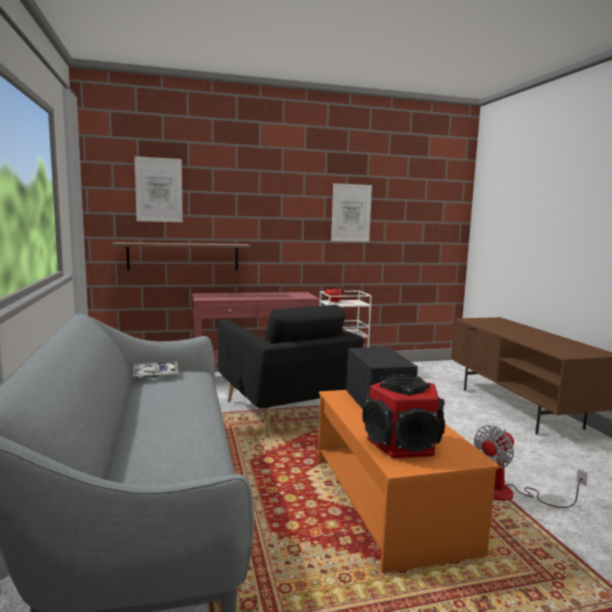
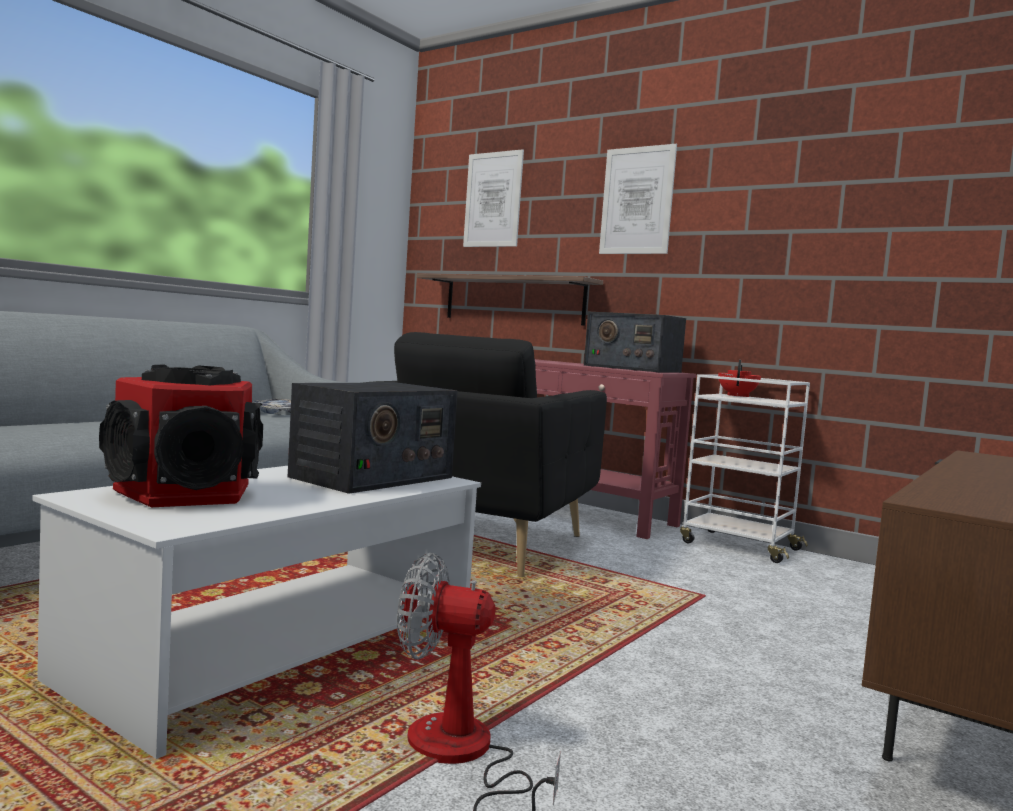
camera: 50 degrees right, 5 degrees down
(287, 295) = (631, 369): none -> radio
(351, 213) = (803, 215): picture -> picture (637, 200)
(388, 501) = (280, 652): orange coffee table -> white coffee table

